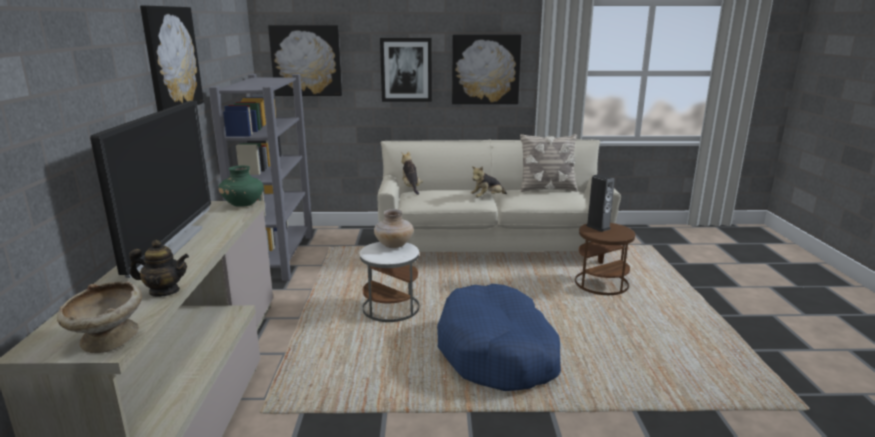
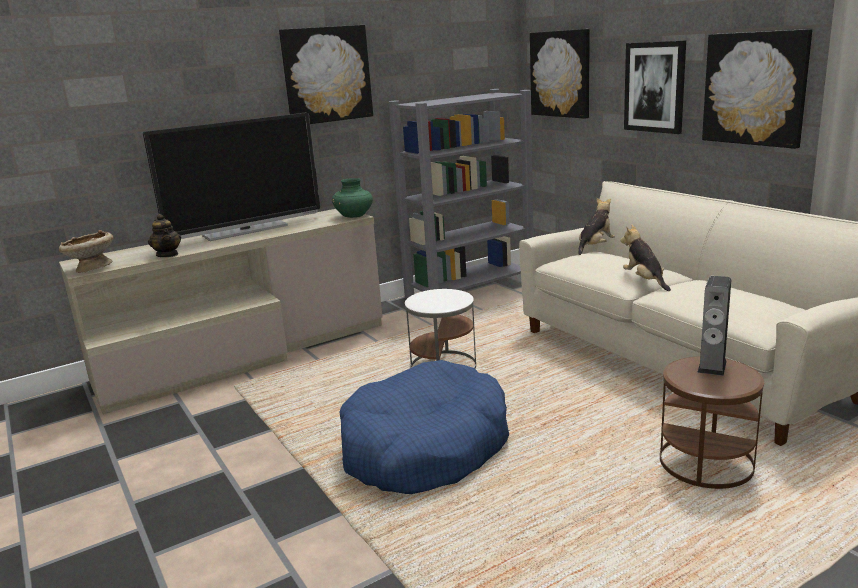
camera: 60 degrees right, 0 degrees up
(394, 245) = (454, 296): beige vase -> none
(487, 198) = (644, 281): plush toy -> plush toy turned 45 degrees clockwise
(547, 189) = (746, 294): beige pillow -> none

